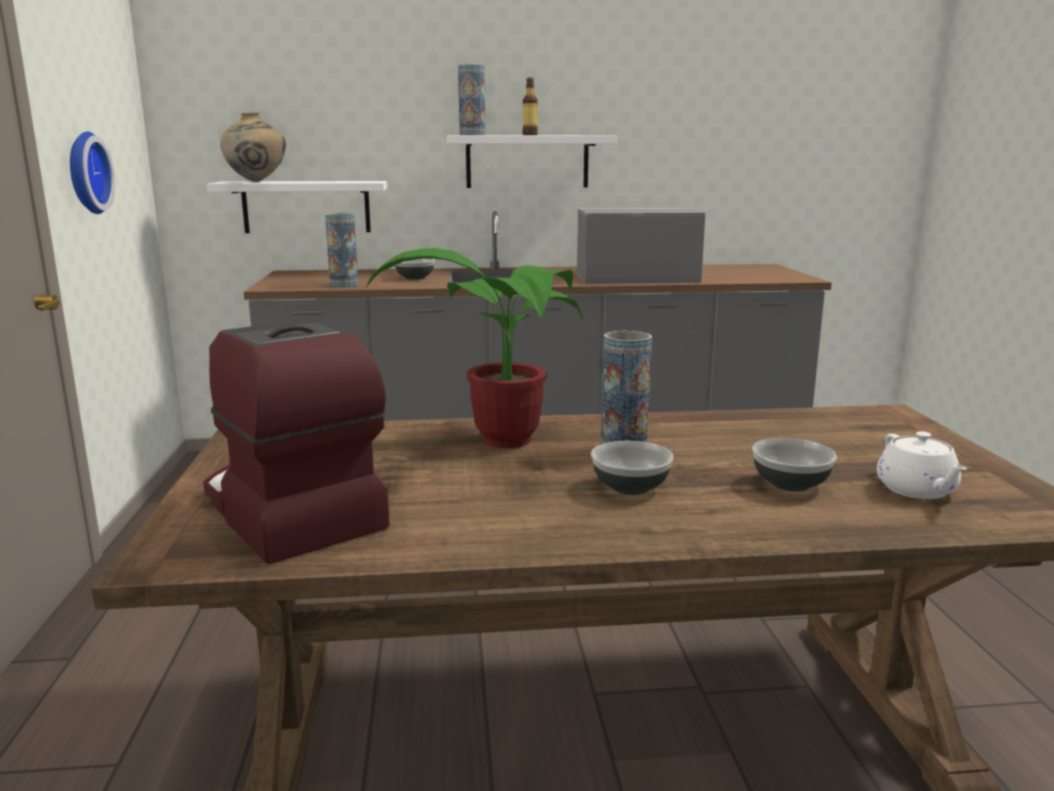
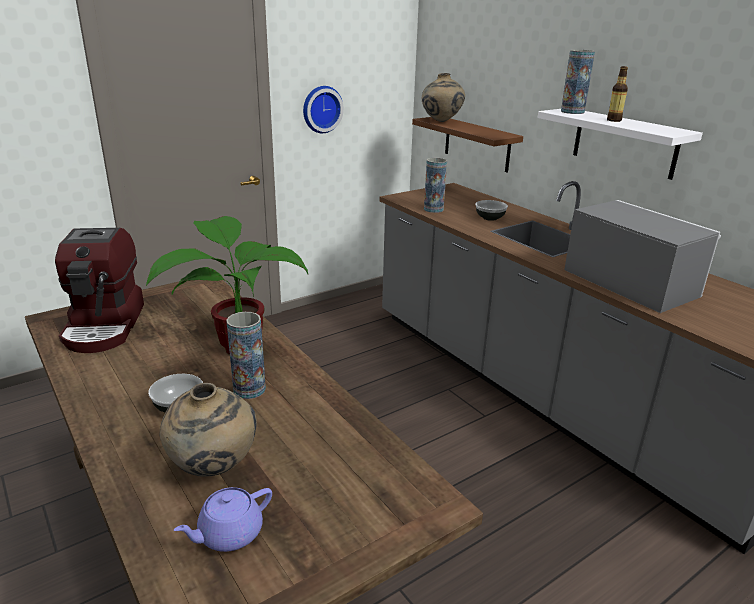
camera: 60 degrees right, 10 degrees up
(289, 513) = (105, 326): coffee machine -> coffee machine turned 150 degrees clockwise
(306, 207) = (477, 144): white shelf -> brown shelf
(790, 483) = (214, 468): bowl -> beige vase
(917, 490) = (229, 534): white teapot -> purple teapot

